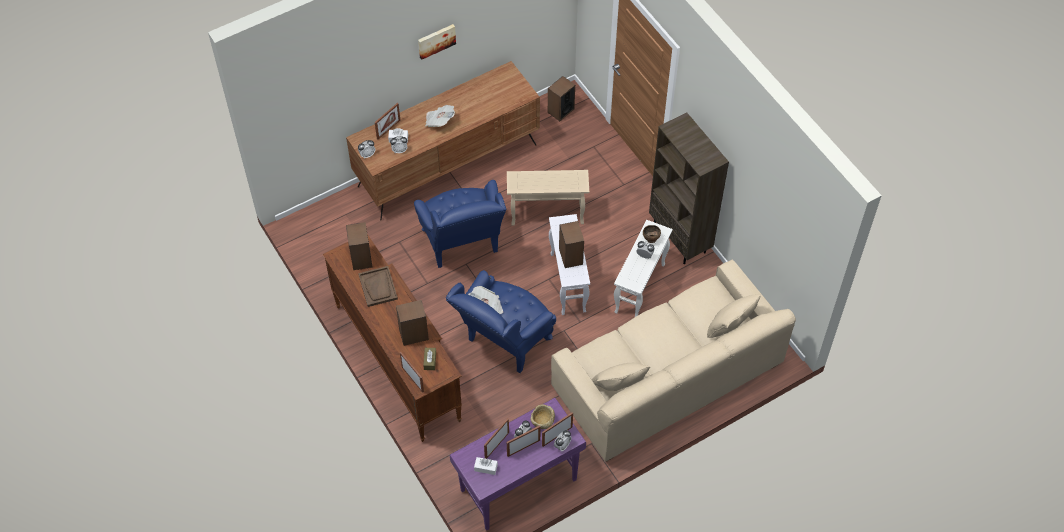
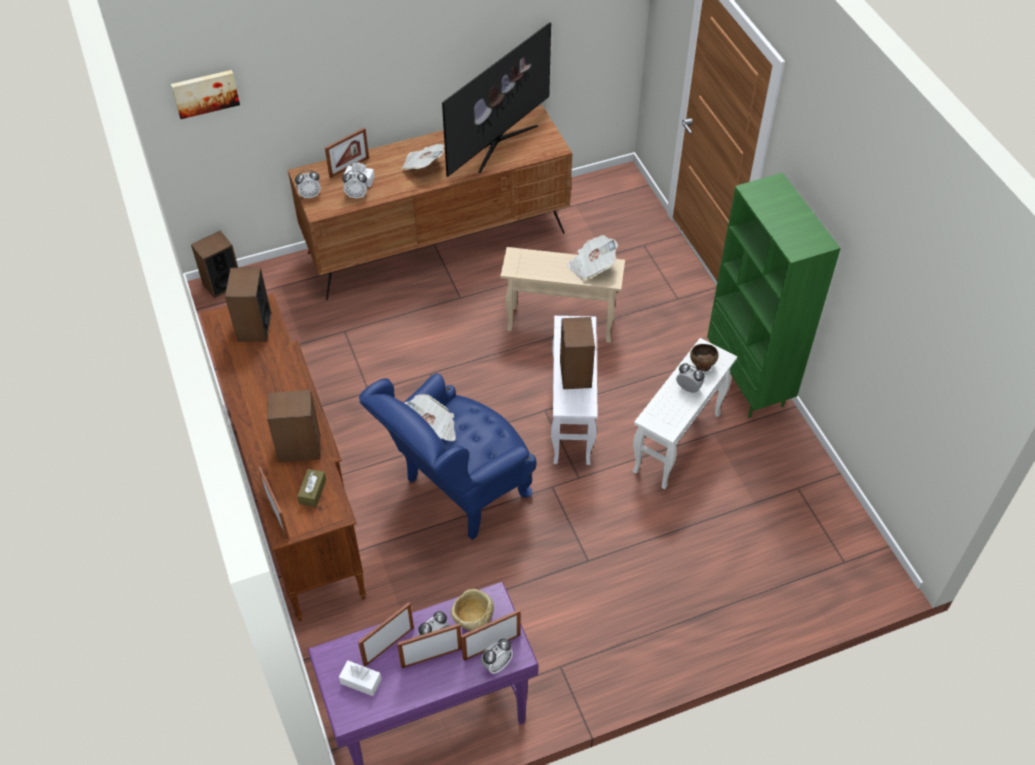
camera: 10 degrees right, 5 degrees down
(378, 287) = (266, 371): brown tray -> none
(436, 40) = (428, 40): picture -> picture (205, 93)
(463, 247) = (432, 351): blue armchair -> none
(486, 96) = (497, 143): none -> television
(560, 110) = (607, 195): speaker -> speaker (222, 283)
(566, 178) = (591, 266): none -> newspaper
(666, 377) = (696, 580): beige sofa -> none
(680, 239) = (748, 382): brown bookcase -> green bookcase

